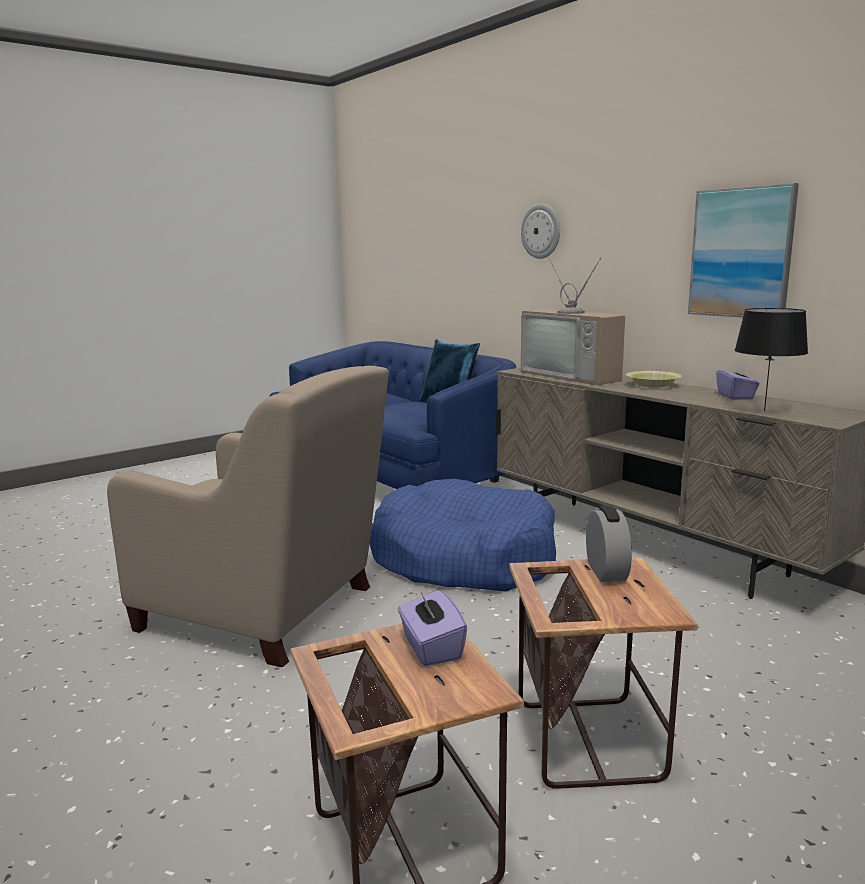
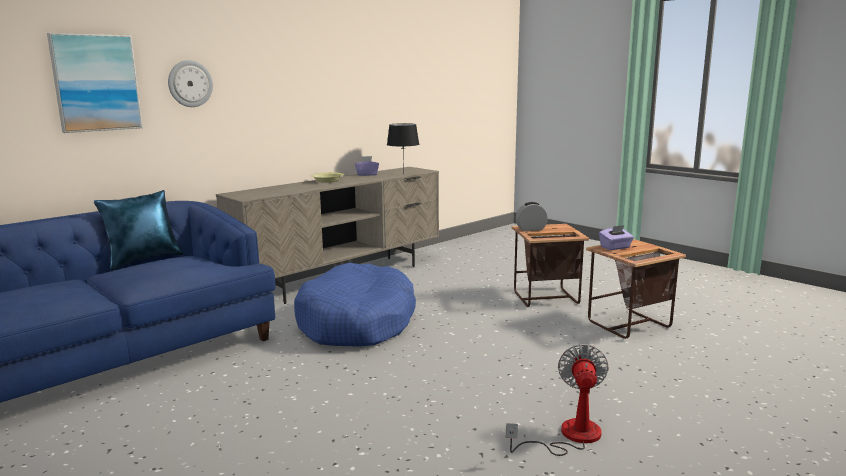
camera: 95 degrees left, 0 degrees up
(72, 678) = (569, 436): none -> fan
(265, 610) = (447, 380): beige armchair -> none
(575, 375) = (281, 189): television -> none
(741, 253) = (341, 97): picture -> picture (96, 83)

